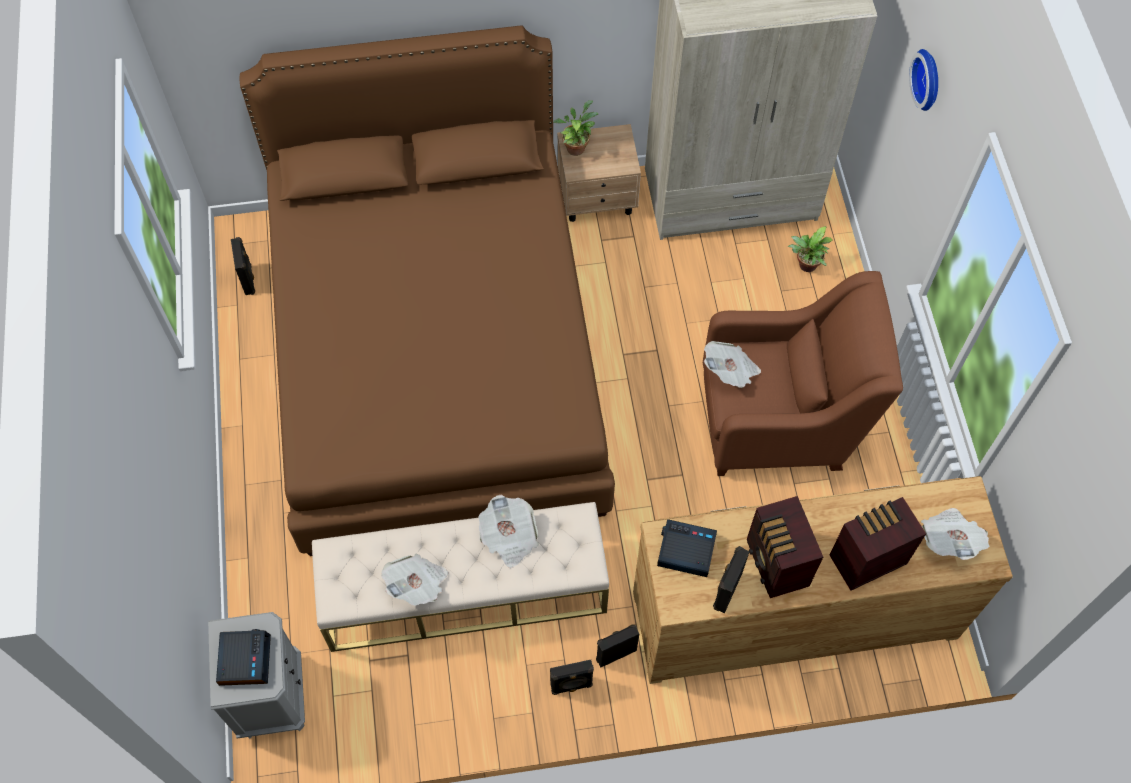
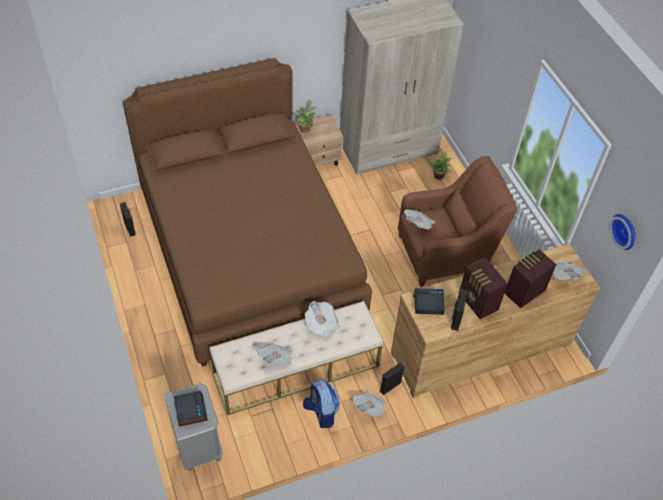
camera: 15 degrees left, 10 degrees down
(487, 678) = (321, 412): none -> backpack
(571, 686) = (370, 408): black speaker -> newspaper
(929, 79) = (497, 50): wall clock -> wall clock (625, 231)

